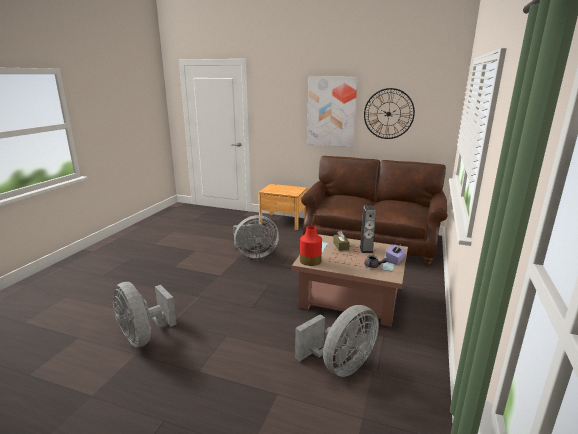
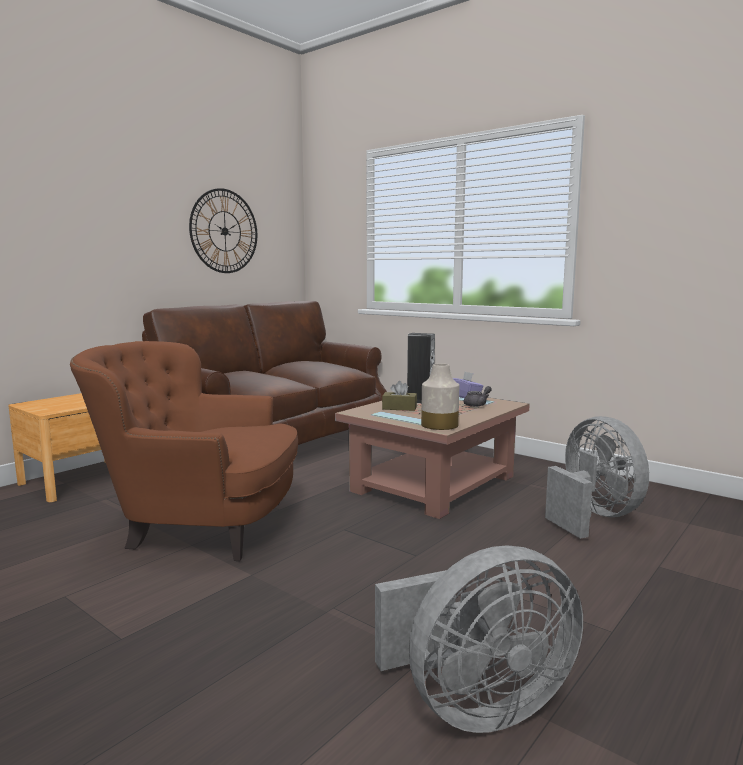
camera: 70 degrees left, 10 degrees down
(254, 254) = (200, 526): grey fan -> brown armchair
(310, 261) = (440, 425): red vase -> beige vase
(331, 112) = (133, 226): picture -> none

